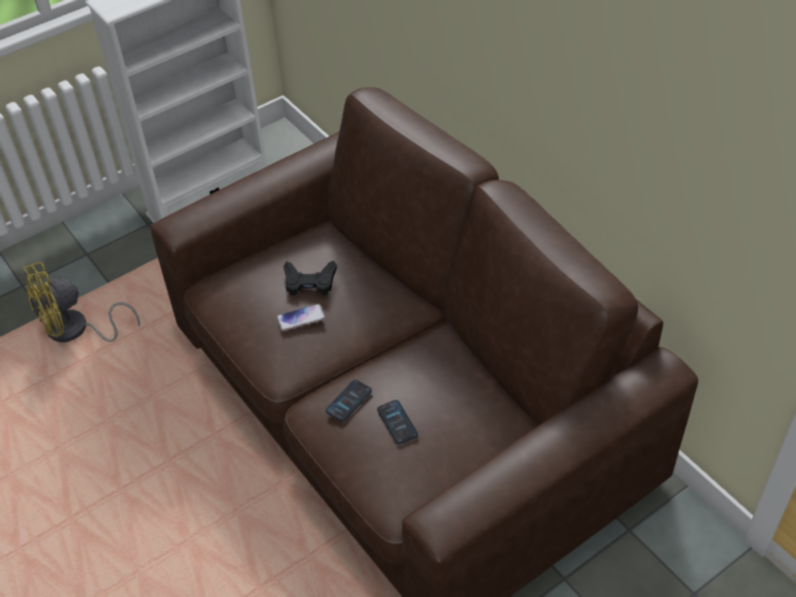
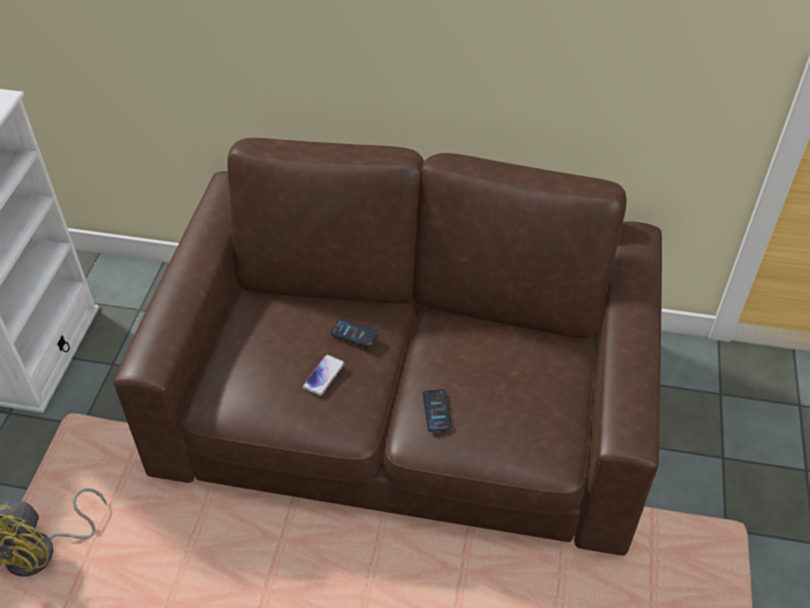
camera: 45 degrees left, 0 degrees up
(309, 282) = (296, 343): black game controller -> none
(397, 422) = (490, 400): phone -> phone (354, 334)

